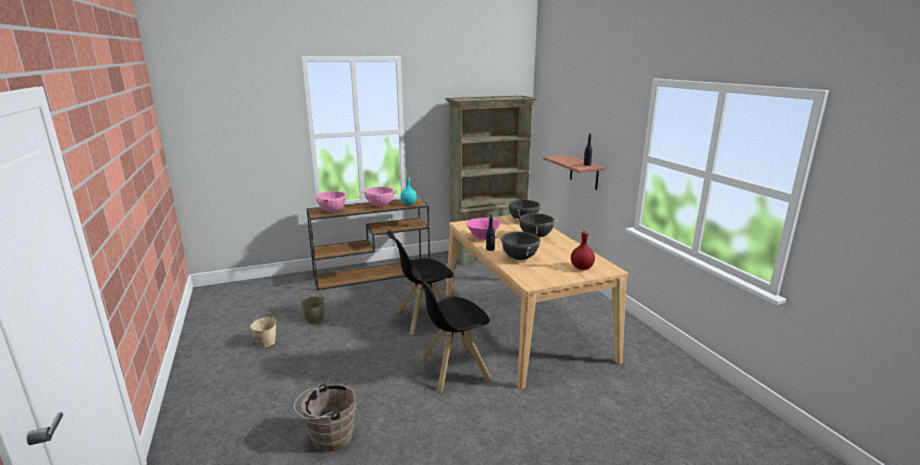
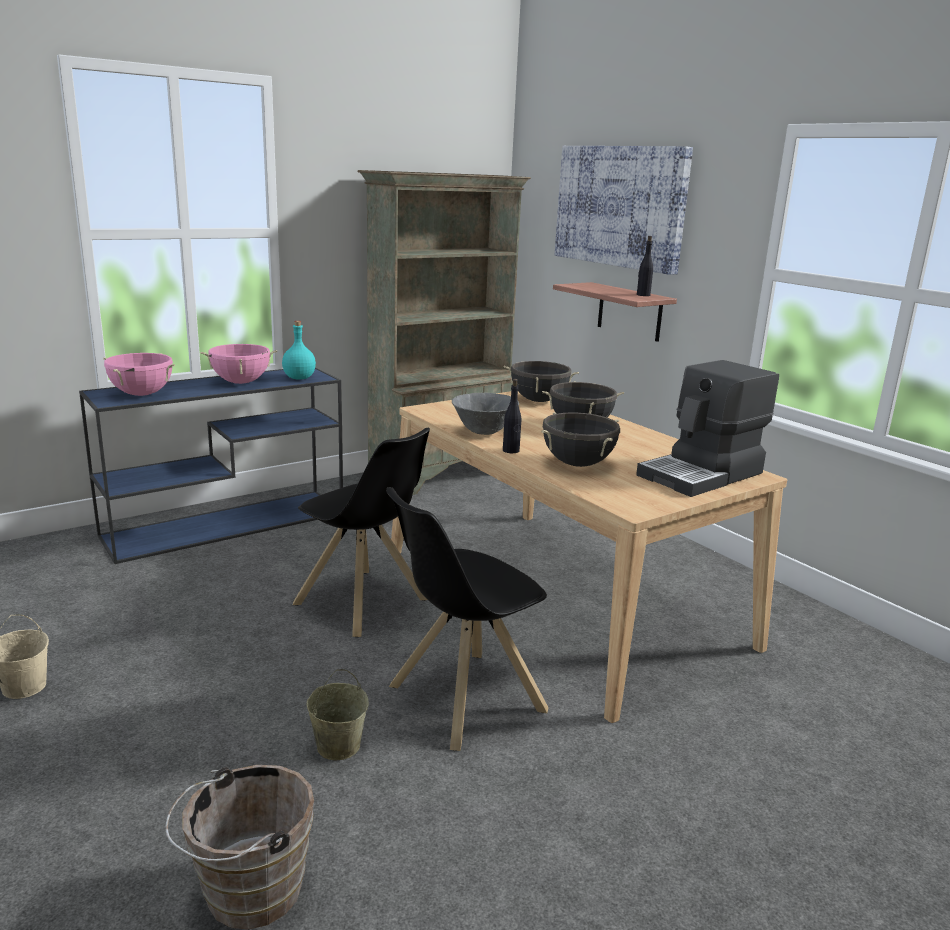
camera: 15 degrees left, 0 degrees up
(314, 319) = (126, 624): beige bucket -> beige bucket (338, 745)
(373, 274) = (228, 524): brown console table -> blue console table
(423, 318) = (364, 603): black chair -> black chair turned 105 degrees counterclockwise
(483, 238) = (483, 432): pink bowl -> grey bowl
(580, 115) = (621, 206): none -> picture
(582, 268) = (702, 475): red bottle -> coffee machine

